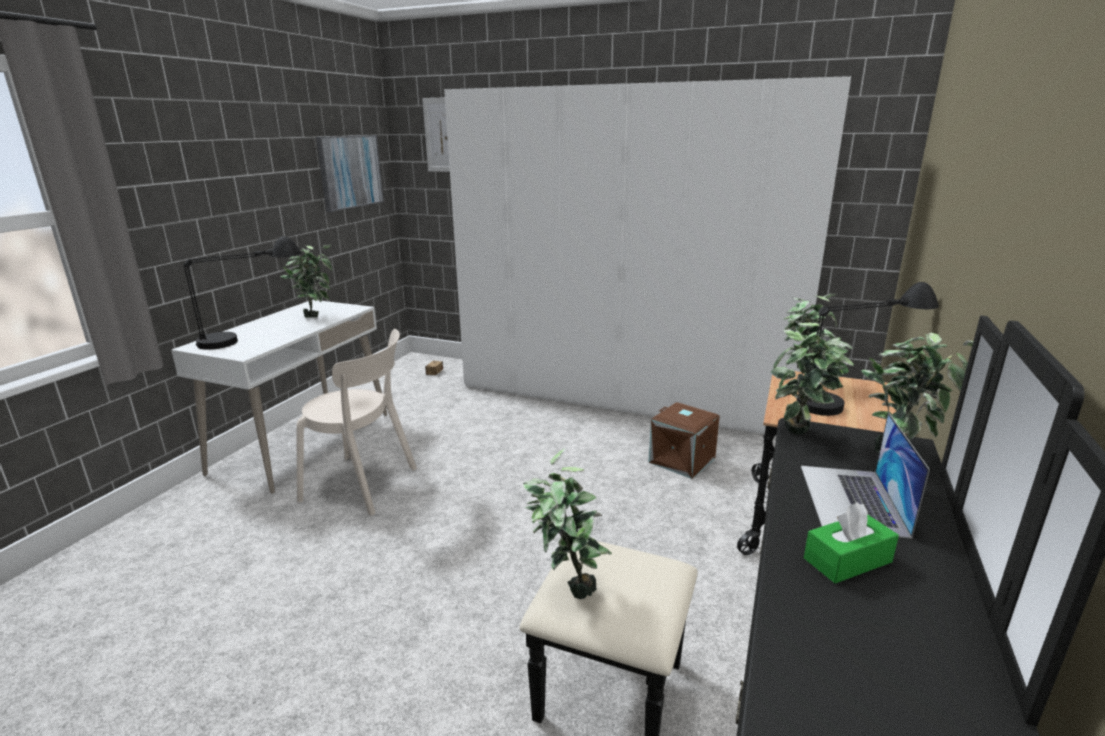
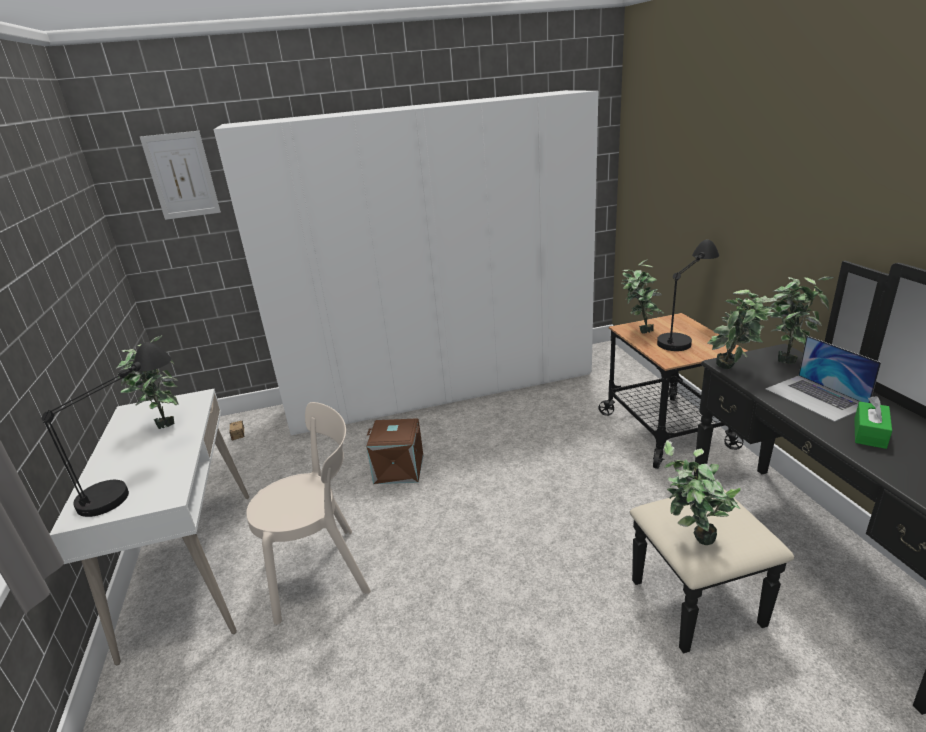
camera: 35 degrees left, 5 degrees up
(350, 171) = (86, 240): picture -> none
(681, 461) = (543, 422): brown storage box -> brown storage box (398, 470)

